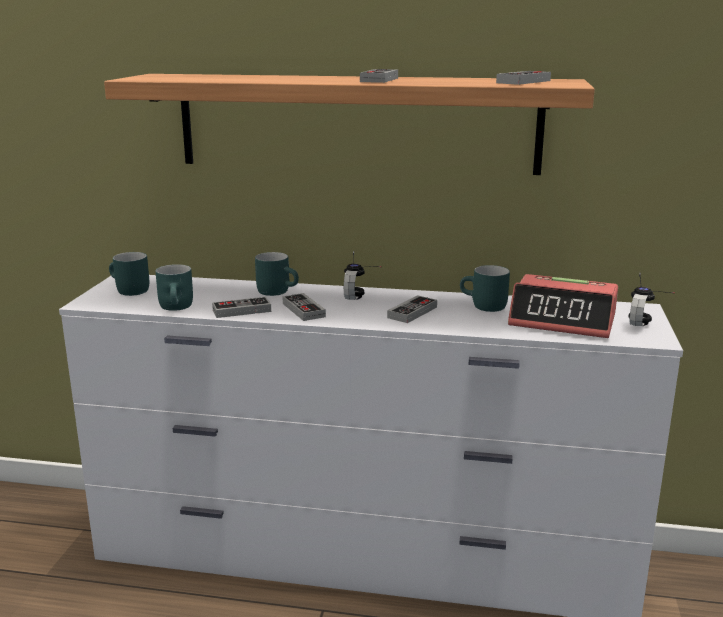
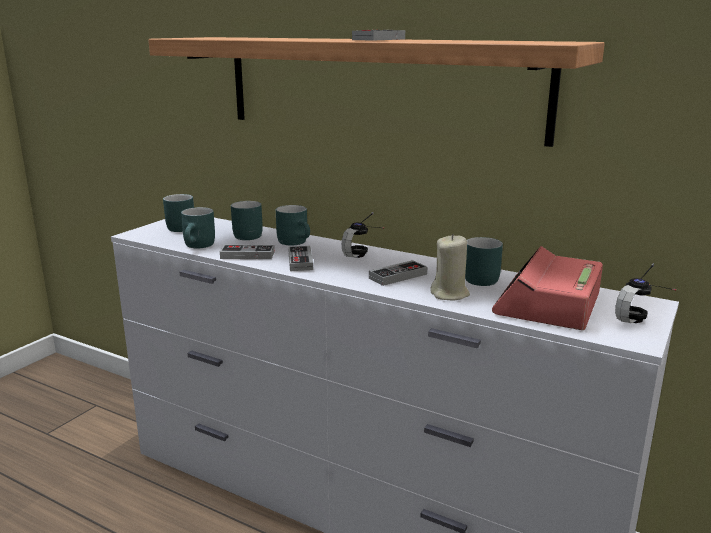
camera: 20 degrees right, 0 degrees up
(218, 289) = (248, 235): none -> turquoise mug
(475, 323) = (450, 294): none -> beige candle
(523, 82) = (518, 41): game controller -> none
(563, 320) = (547, 304): alarm clock -> alarm clock turned 75 degrees clockwise

